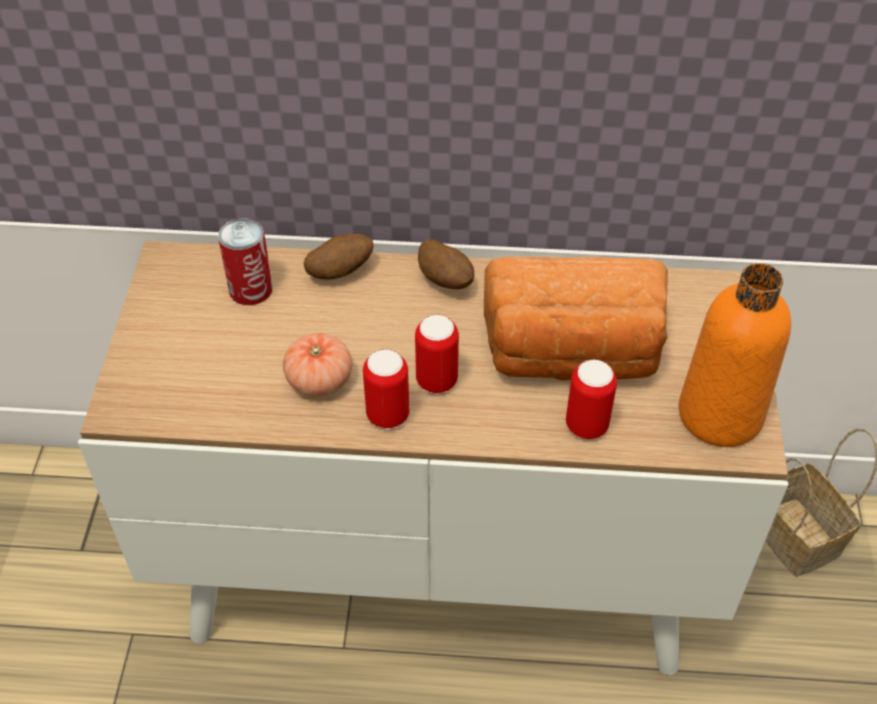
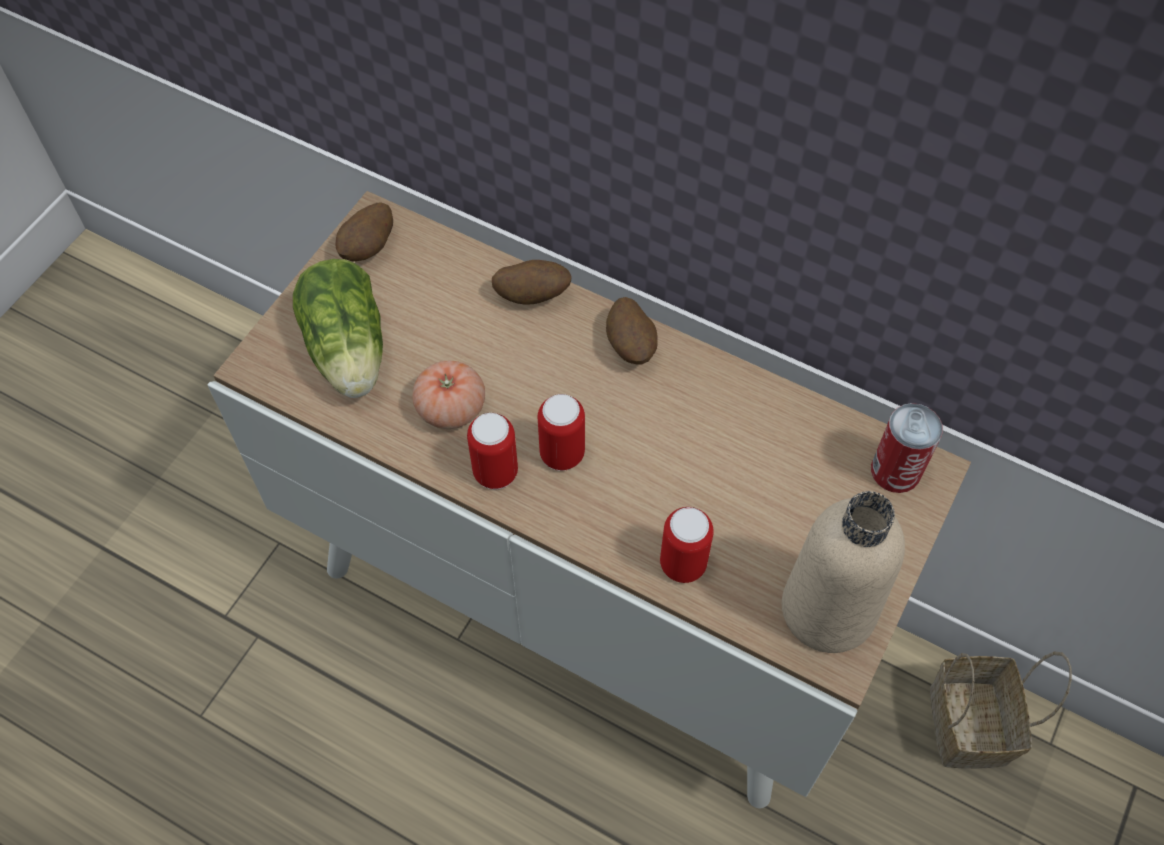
camera: 25 degrees right, 10 degrees up
(173, 283) = (369, 248): none -> potato
(201, 370) = (348, 353): none -> lettuce
(250, 289) = (437, 282): can -> can (895, 470)
(572, 354) = (713, 479): bread -> none
(720, 414) = (828, 609): orange bottle -> beige bottle

